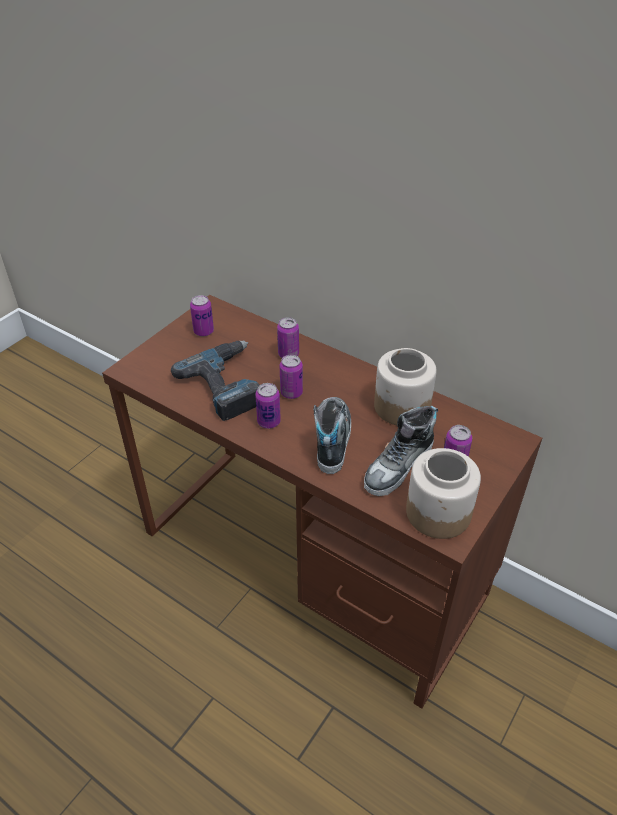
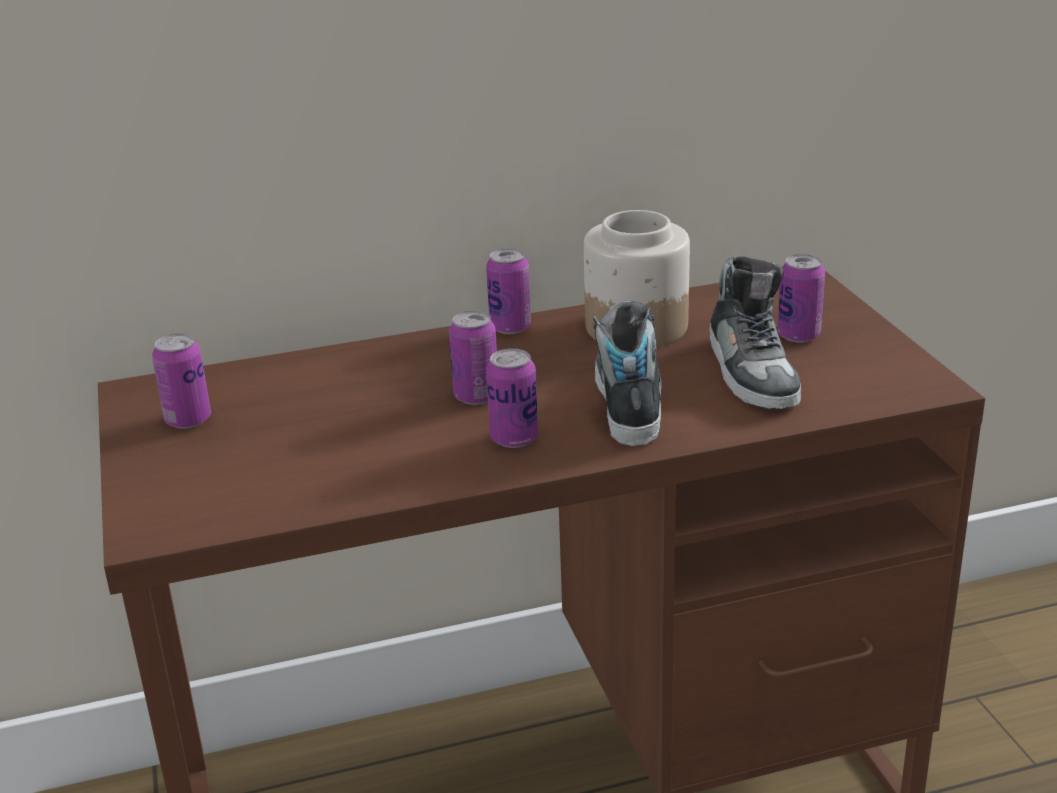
camera: 50 degrees left, 15 degrees down
(228, 384) = (366, 443): power drill -> none
(288, 354) = (382, 367): can -> can (510, 327)
(332, 438) = (627, 400): shoe -> shoe turned 45 degrees clockwise
(439, 512) = (876, 377): jar -> none

